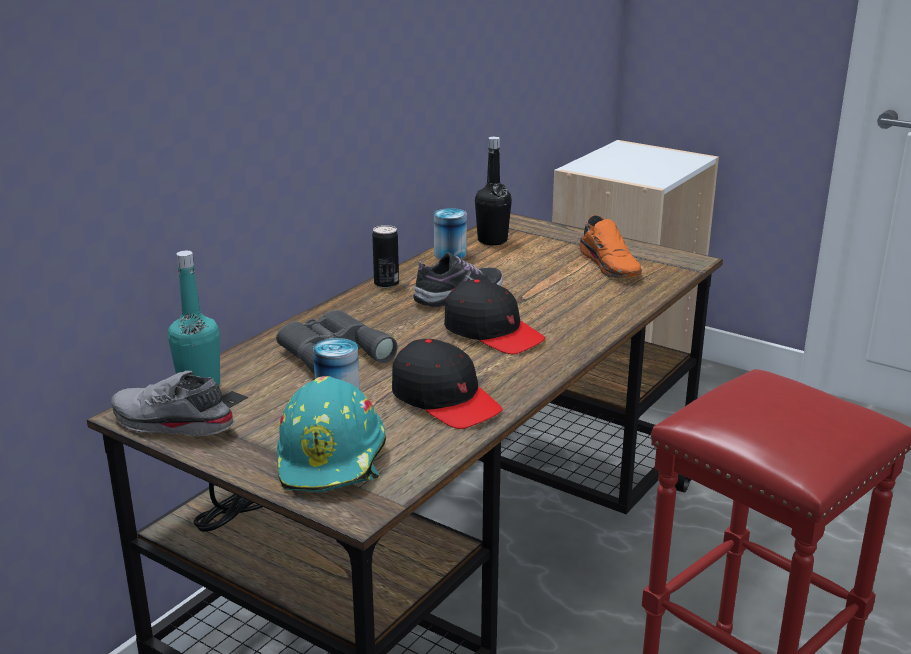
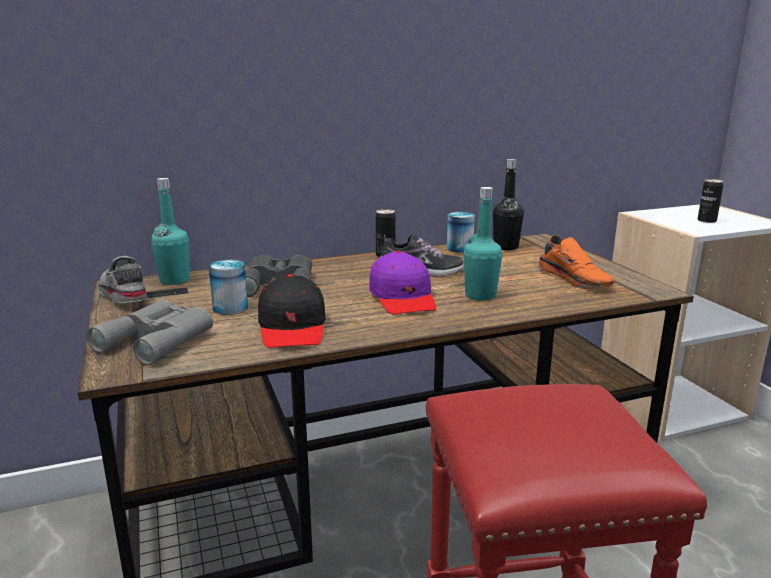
camera: 35 degrees right, 5 degrees down
(333, 459) = (160, 339): turquoise hard hat -> grey binoculars
(493, 332) = (403, 298): black cap -> purple cap
(558, 308) = (480, 295): none -> turquoise bottle
(611, 265) = (575, 279): orange shoe -> orange shoe turned 45 degrees counterclockwise
(646, 166) = (706, 221): none -> can

